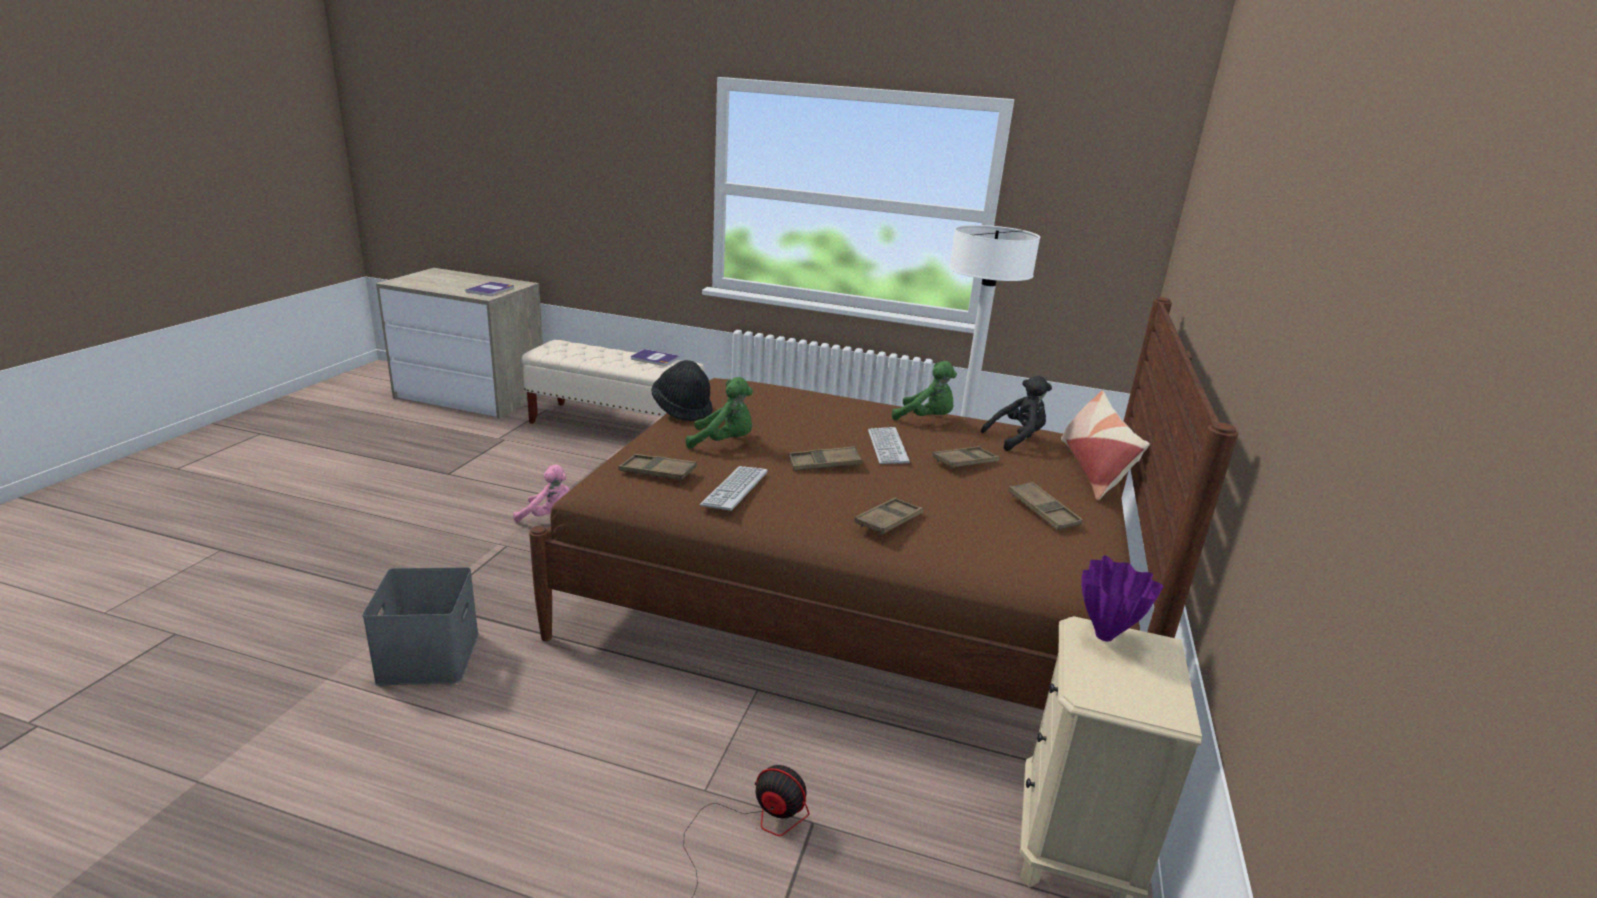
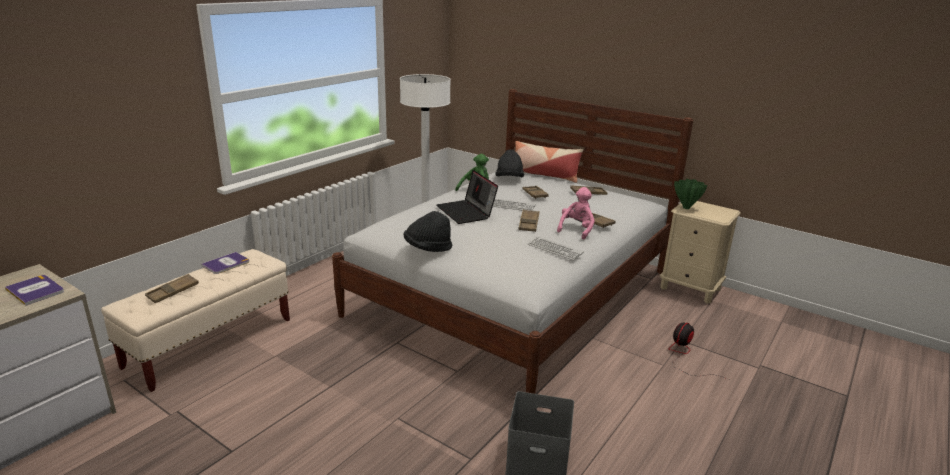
camera: 70 degrees left, 0 degrees up
(549, 516) = (361, 393): pink plush toy -> pink plush toy (576, 229)
(657, 472) = (526, 267): brown tray -> brown tray (173, 292)
(724, 442) = (487, 243): green plush toy -> none
(825, 419) = (466, 212): none -> laptop
(854, 592) = (514, 293): brown bed -> white bed
(1016, 439) = (509, 179): black plush toy -> black hat
(1104, 637) = (687, 208): purple vase -> green vase

